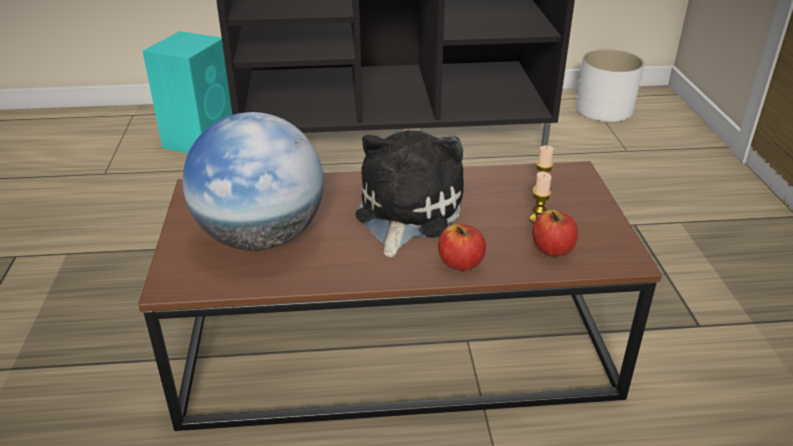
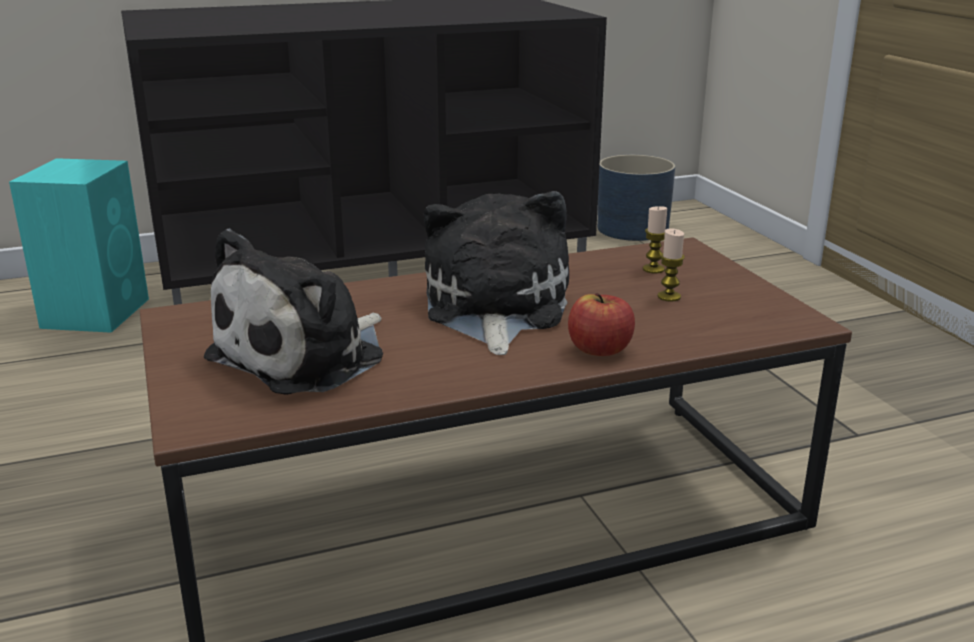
camera: 15 degrees left, 10 degrees down
(261, 237) = (306, 356): globe -> plush toy
(552, 249) = (706, 323): apple -> none
(604, 110) = (633, 229): white planter -> blue planter

